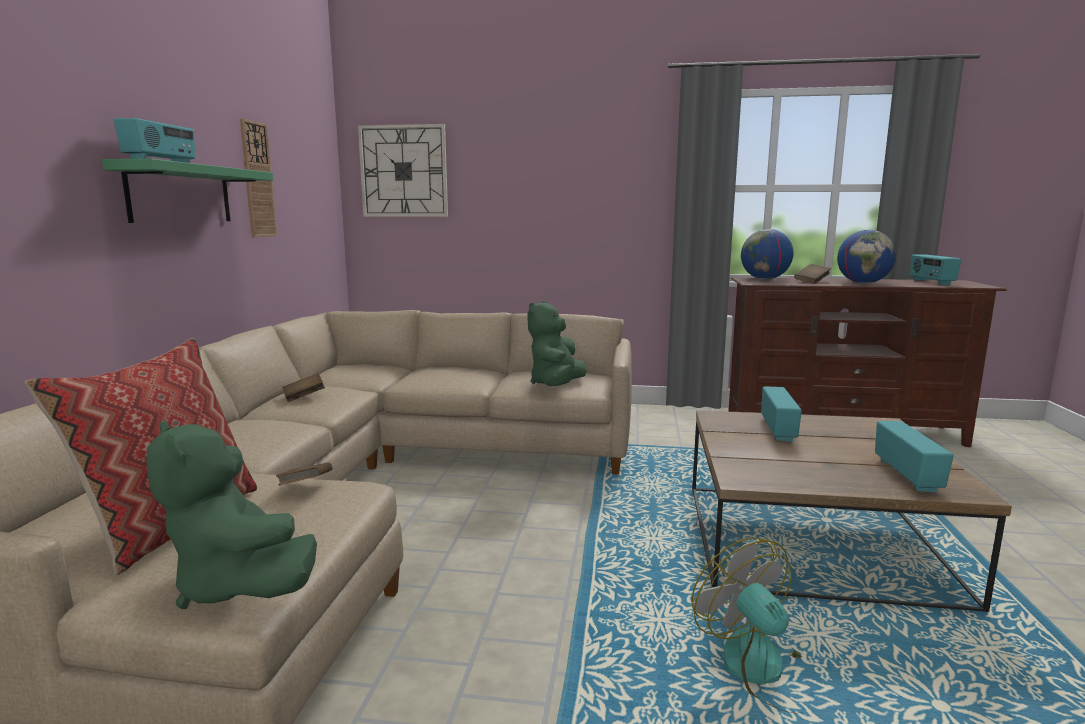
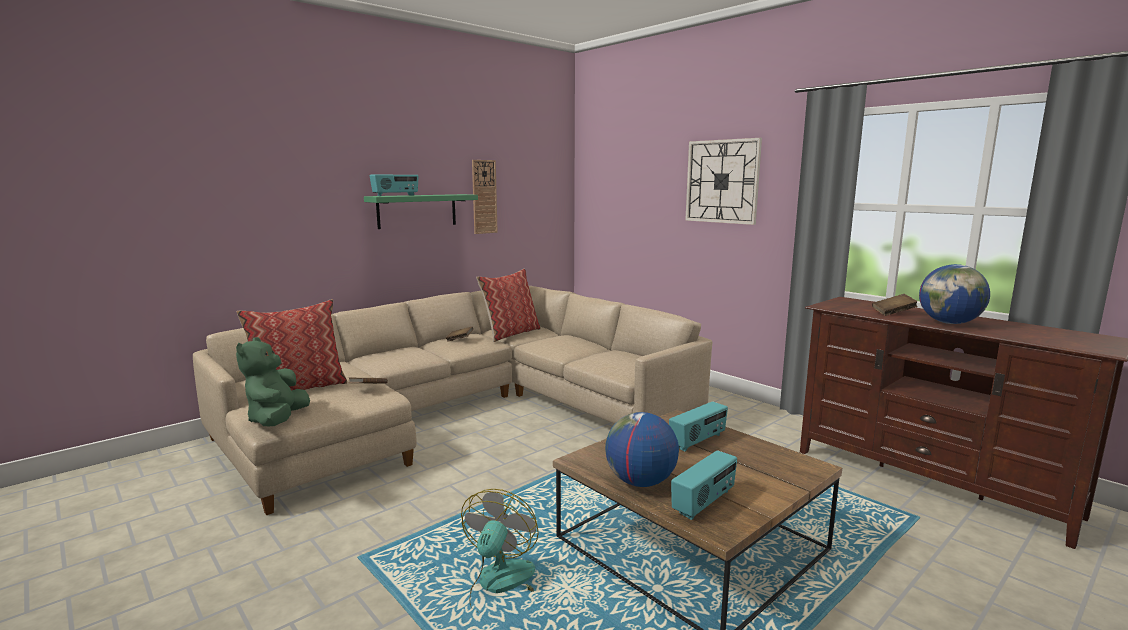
camera: 40 degrees right, 0 degrees up
(354, 378) = (510, 333): none -> pillow
(404, 171) = (609, 183): wall clock -> wall clock (722, 181)
(556, 385) = (610, 366): green plush toy -> none
(764, 279) = (859, 303): globe -> globe (640, 482)
(931, 282) = (1055, 334): radio -> none

